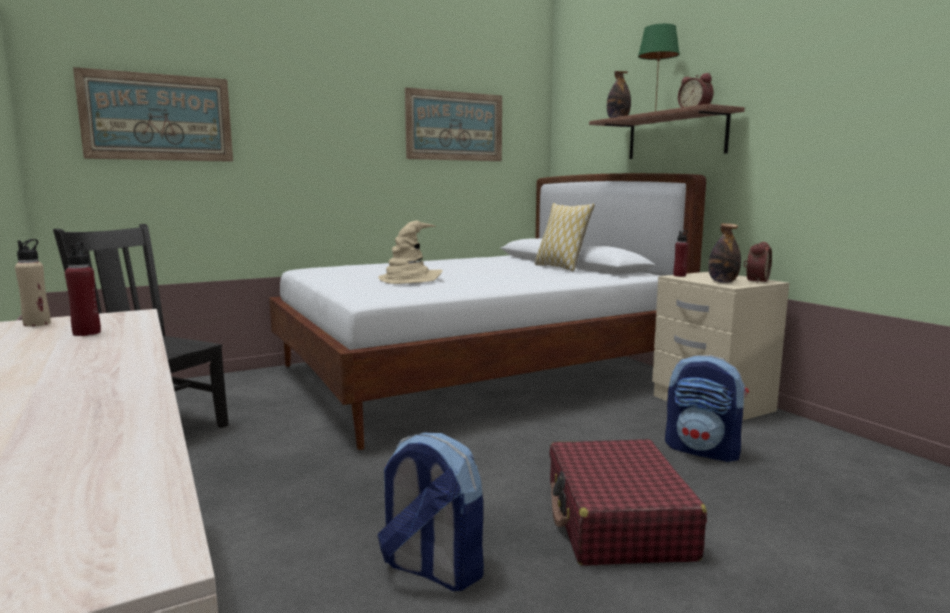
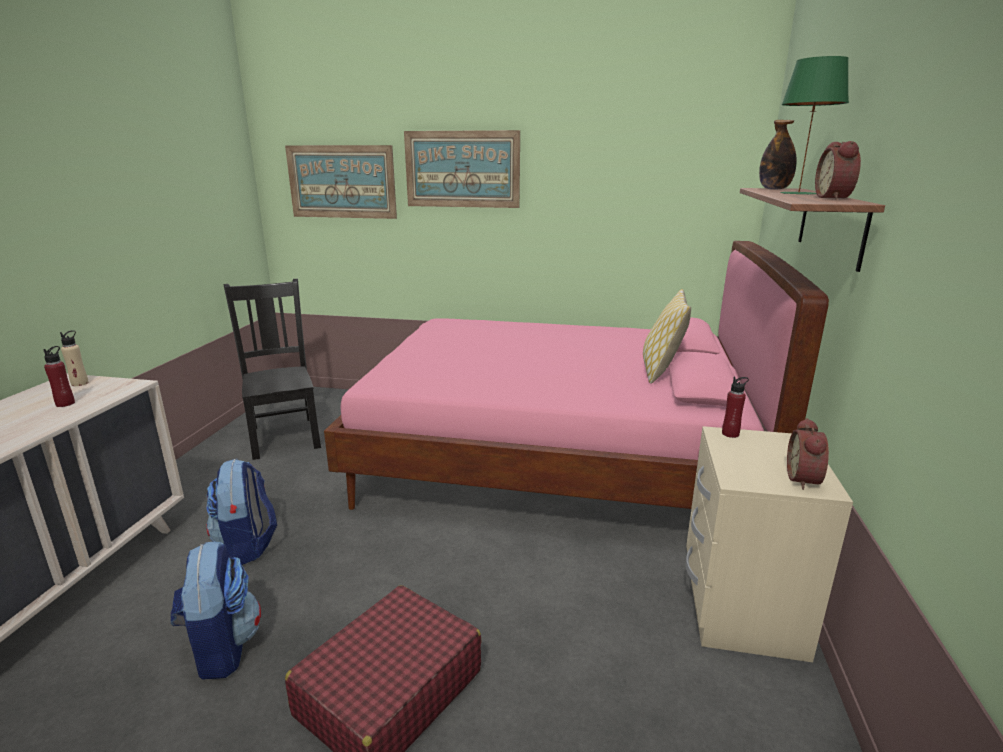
camera: 40 degrees right, 10 degrees up
(410, 279) = (468, 359): beige hat -> none
(455, 126) = (623, 178): picture -> picture (462, 169)
(475, 374) = (556, 459): white bed -> pink bed
(703, 450) = (609, 665): backpack -> backpack (247, 546)
(723, 282) = (748, 467): bottle -> none
(755, 280) = (805, 480): alarm clock -> alarm clock turned 120 degrees clockwise

